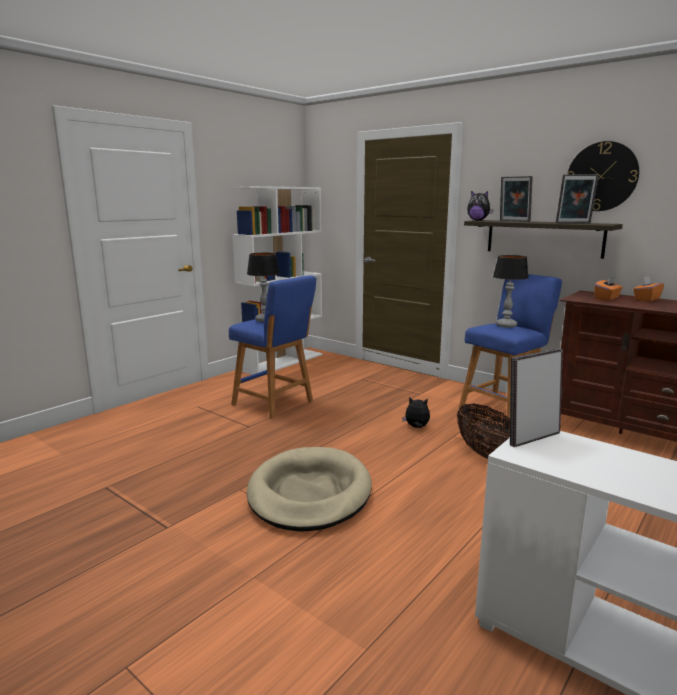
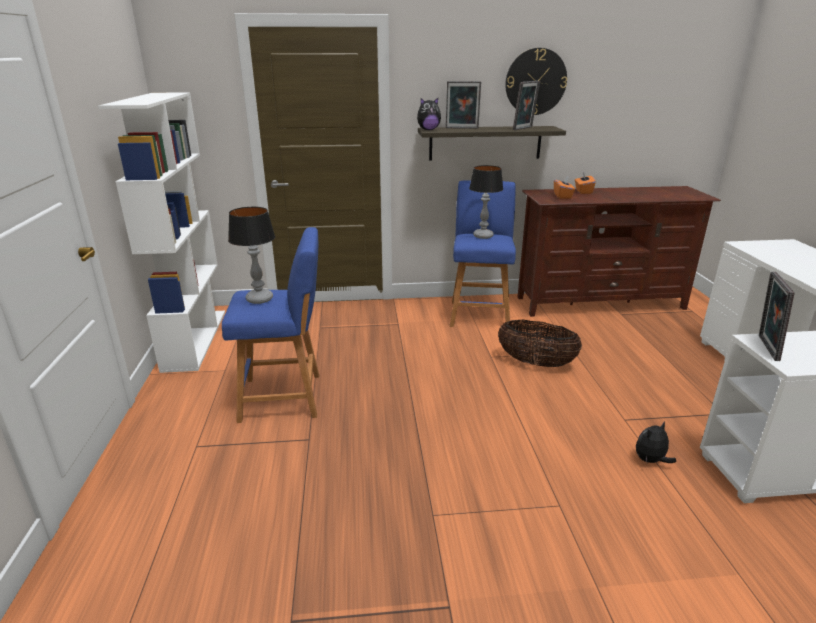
camera: 45 degrees left, 10 degrees up
(309, 493) = (492, 477): beige dog bed -> none
(416, 427) = (453, 361): plush toy -> plush toy (650, 461)

